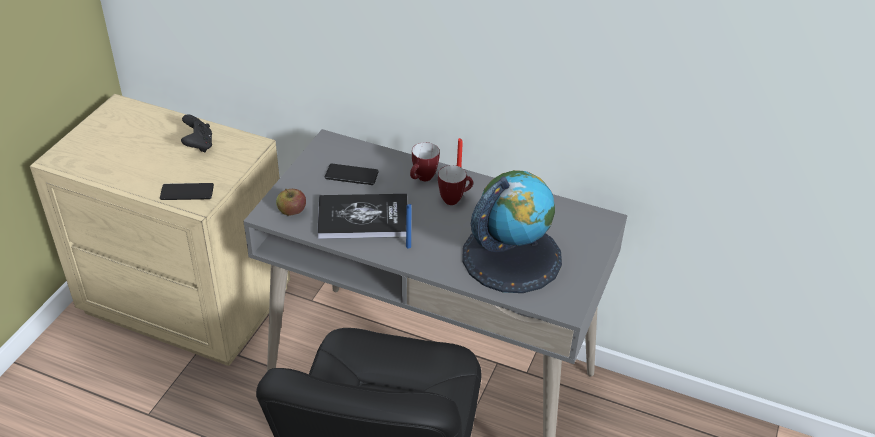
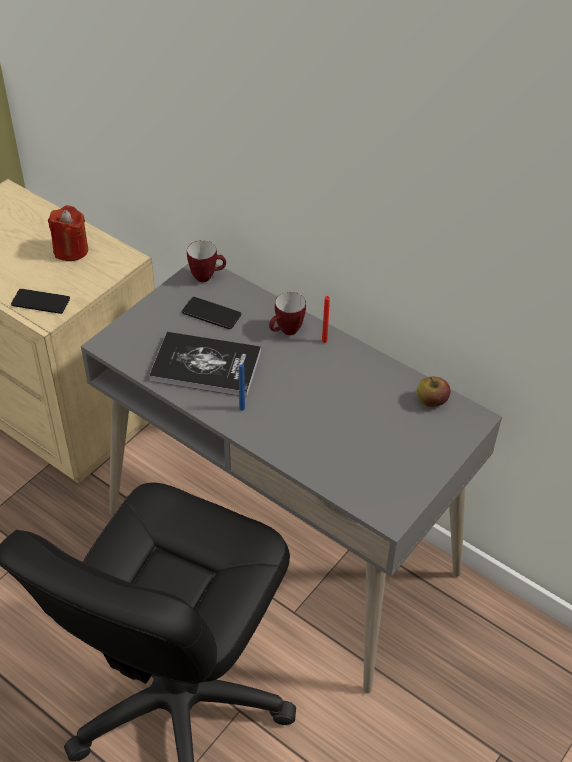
camera: 15 degrees right, 5 degrees up
(198, 145) = (71, 250): black game controller -> red candle
(292, 211) = (134, 344): apple -> apple (431, 401)
(454, 199) = (312, 362): mug -> mug (207, 277)
(511, 256) = (350, 441): globe -> none

